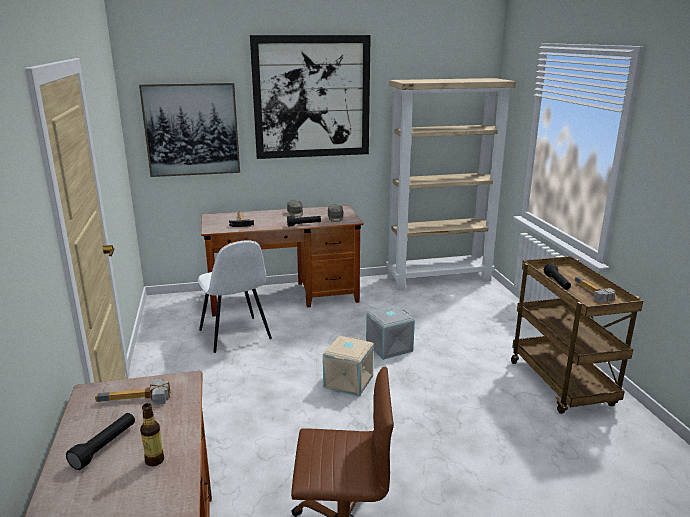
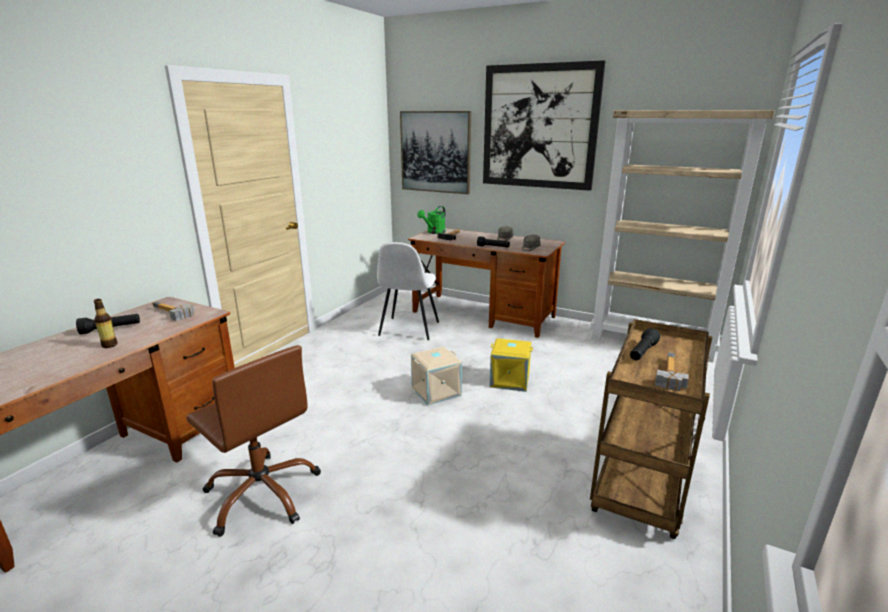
camera: 40 degrees right, 0 degrees up
(215, 221) = (434, 232): none -> green watering can
(389, 348) = (509, 380): grey storage box -> yellow storage box

